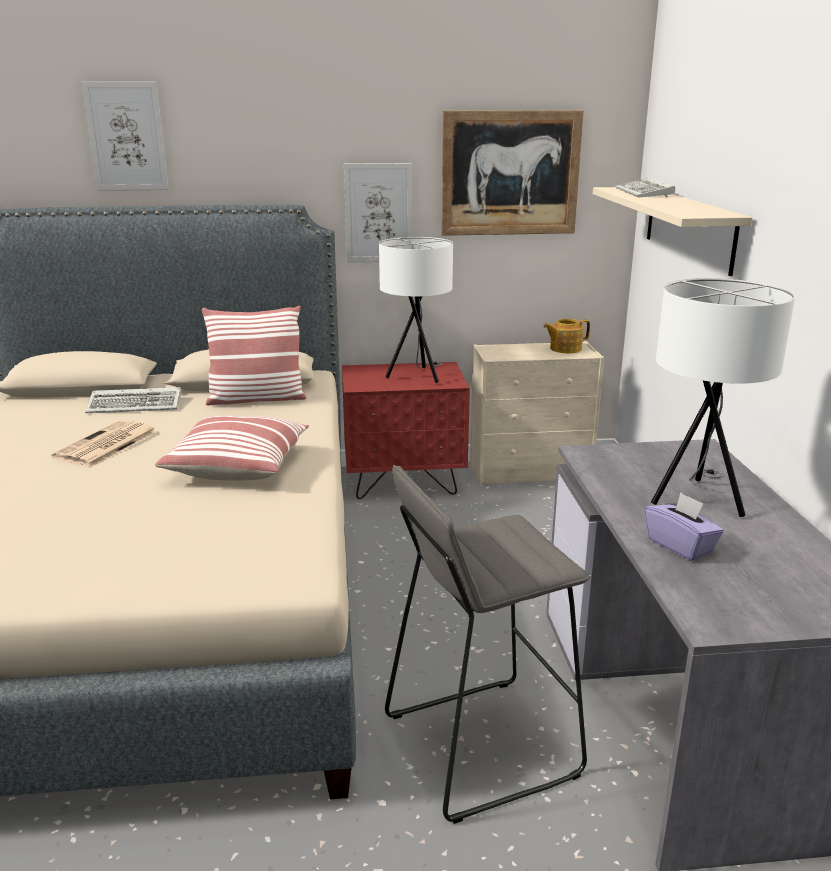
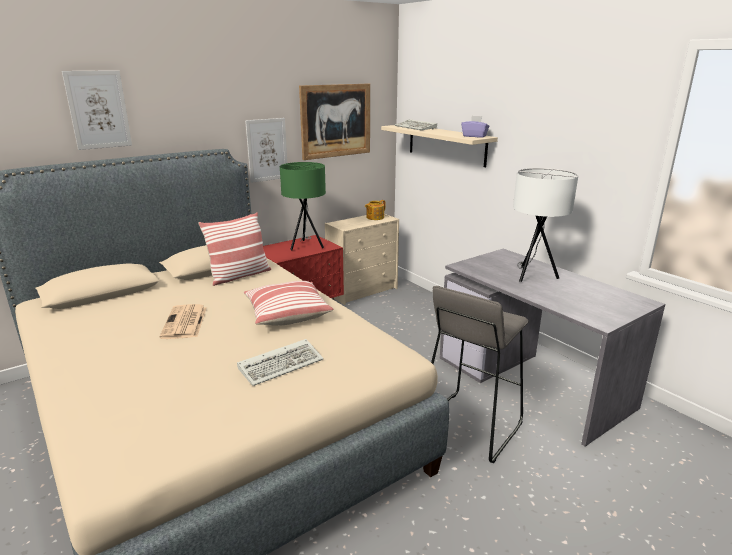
camera: 30 degrees left, 0 degrees up
(137, 404) = (164, 295): keyboard -> keyboard (282, 364)
(417, 376) = (306, 246): white table lamp -> green table lamp
(680, 546) = (552, 296): purple tissue box -> purple tissue box (474, 136)

